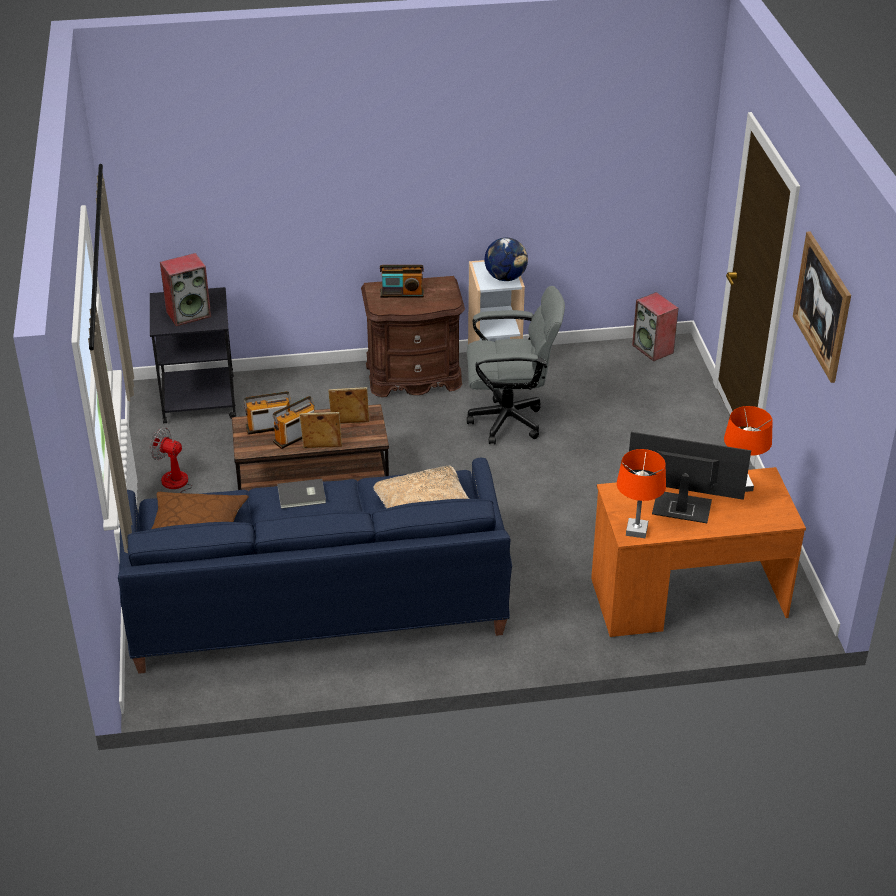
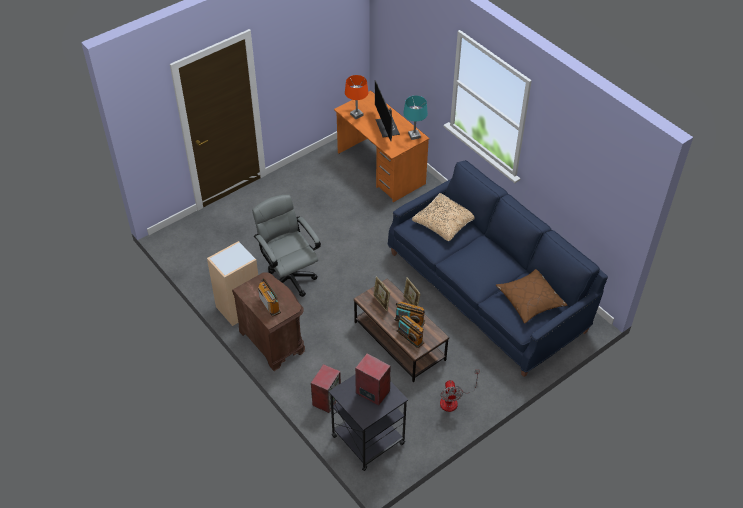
camera: 120 degrees left, 10 degrees up
(302, 496) = (471, 271): grey book -> none
(505, 277) = (233, 252): globe -> none
(637, 530) = (414, 136): orange table lamp -> turquoise table lamp
(653, 349) = (177, 244): speaker -> speaker (326, 399)
(822, 306) = (301, 40): picture -> none

